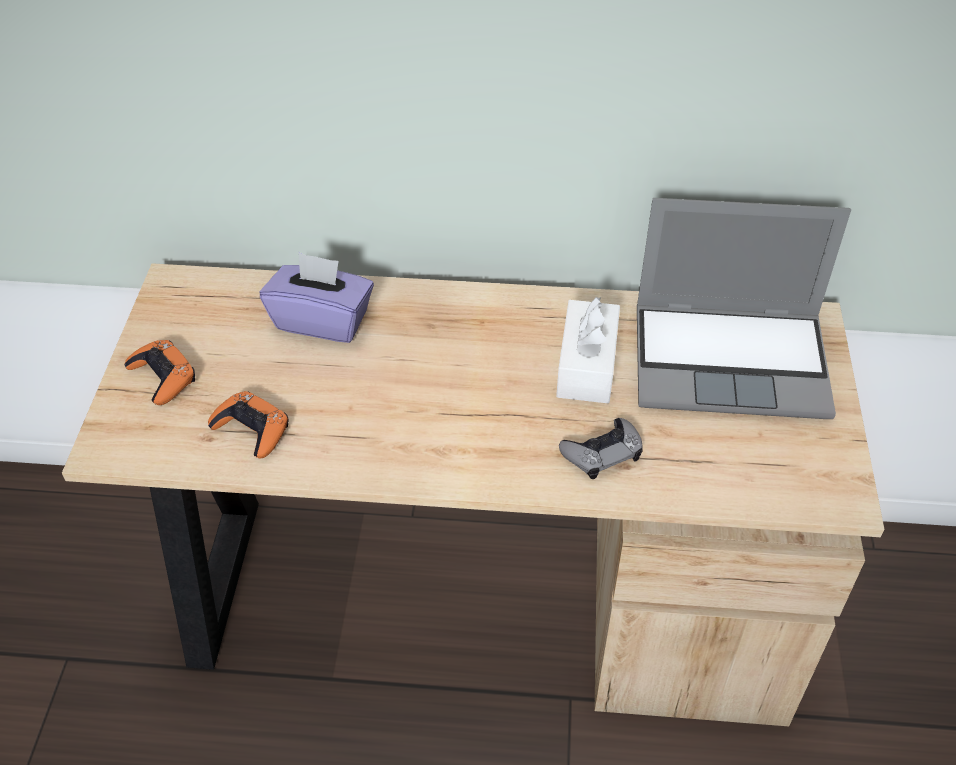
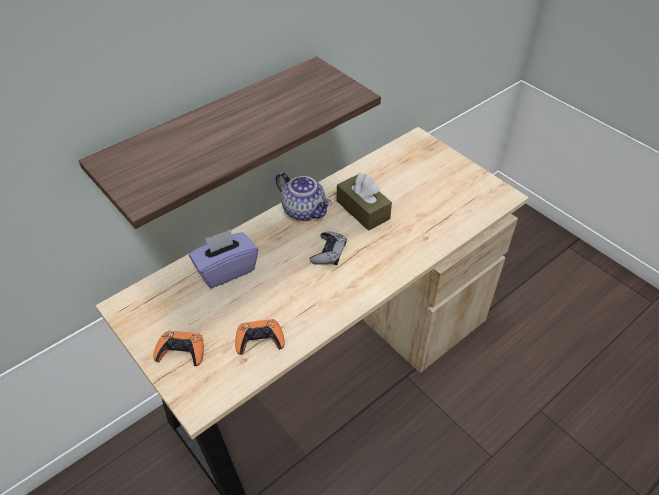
camera: 45 degrees left, 0 degrees up
(388, 115) = (215, 136): none -> shelf
(508, 313) = (305, 211): none -> teapot
(587, 365) = (363, 210): white tissue box -> brown tissue box
(602, 453) = (412, 239): grey game controller -> grey game controller (328, 252)
(732, 361) = (411, 172): laptop -> none

